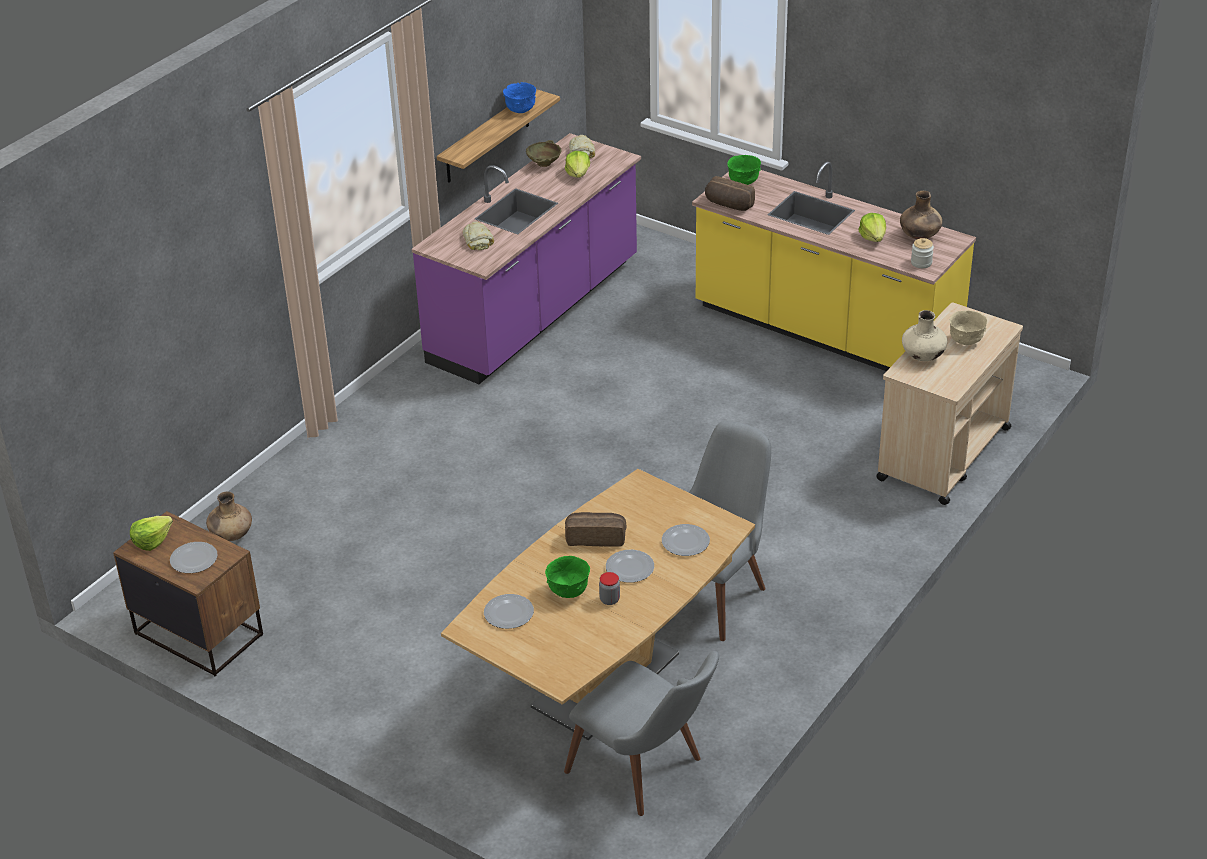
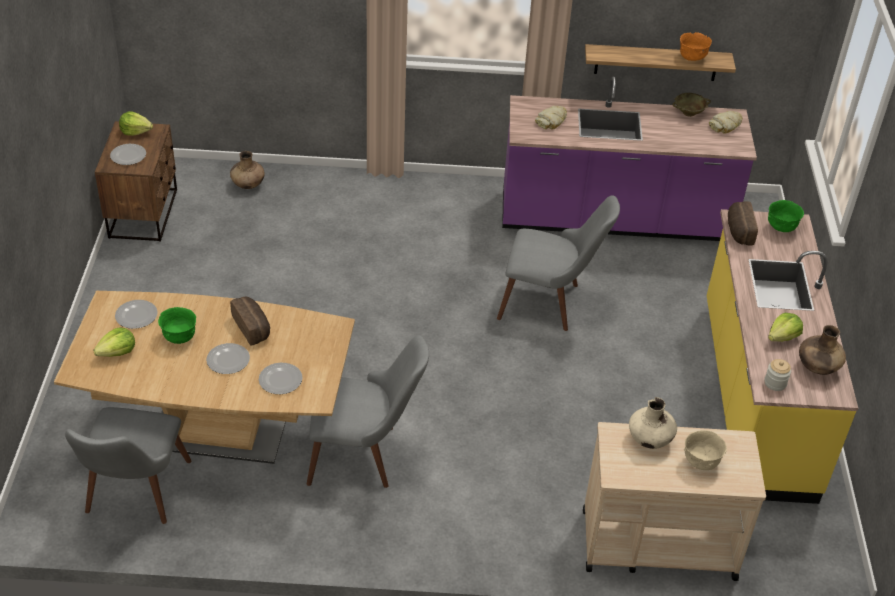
camera: 55 degrees right, 5 degrees up
(520, 110) = (692, 58): blue bowl -> orange bowl
(578, 174) = (693, 135): lettuce -> lettuce (118, 352)
(609, 600) = (183, 363): jar -> none
(612, 396) = (550, 303): none -> grey chair

